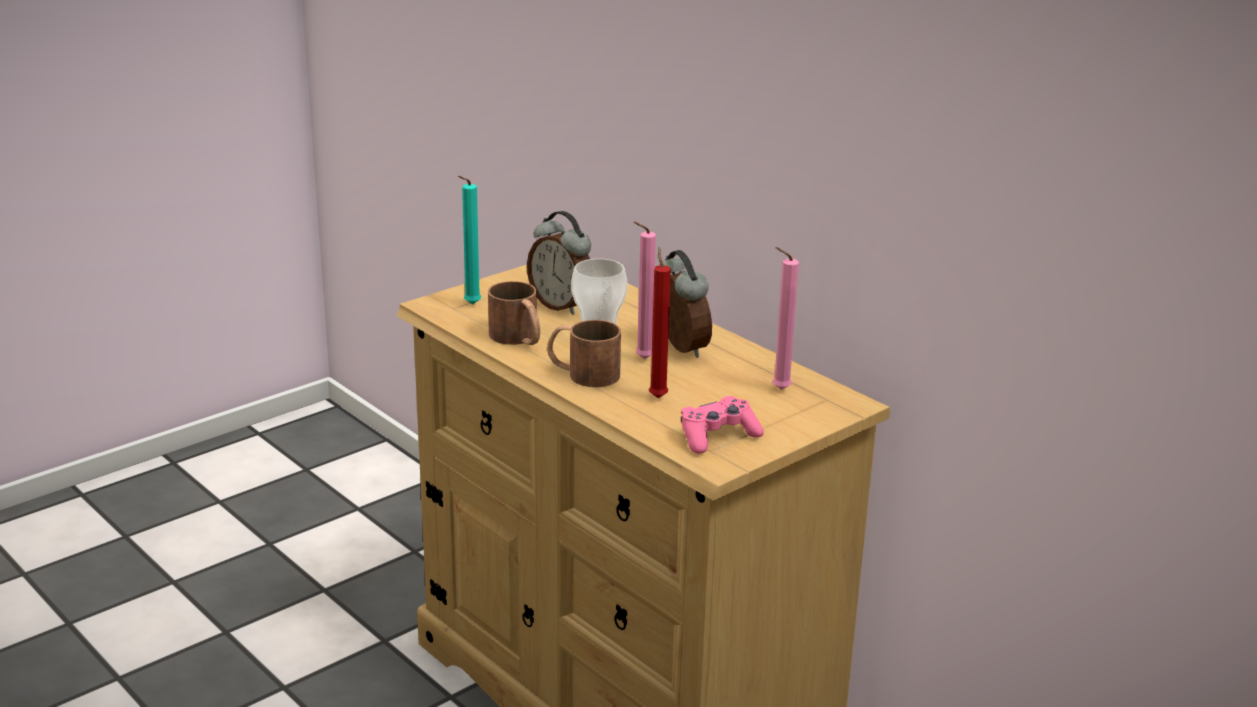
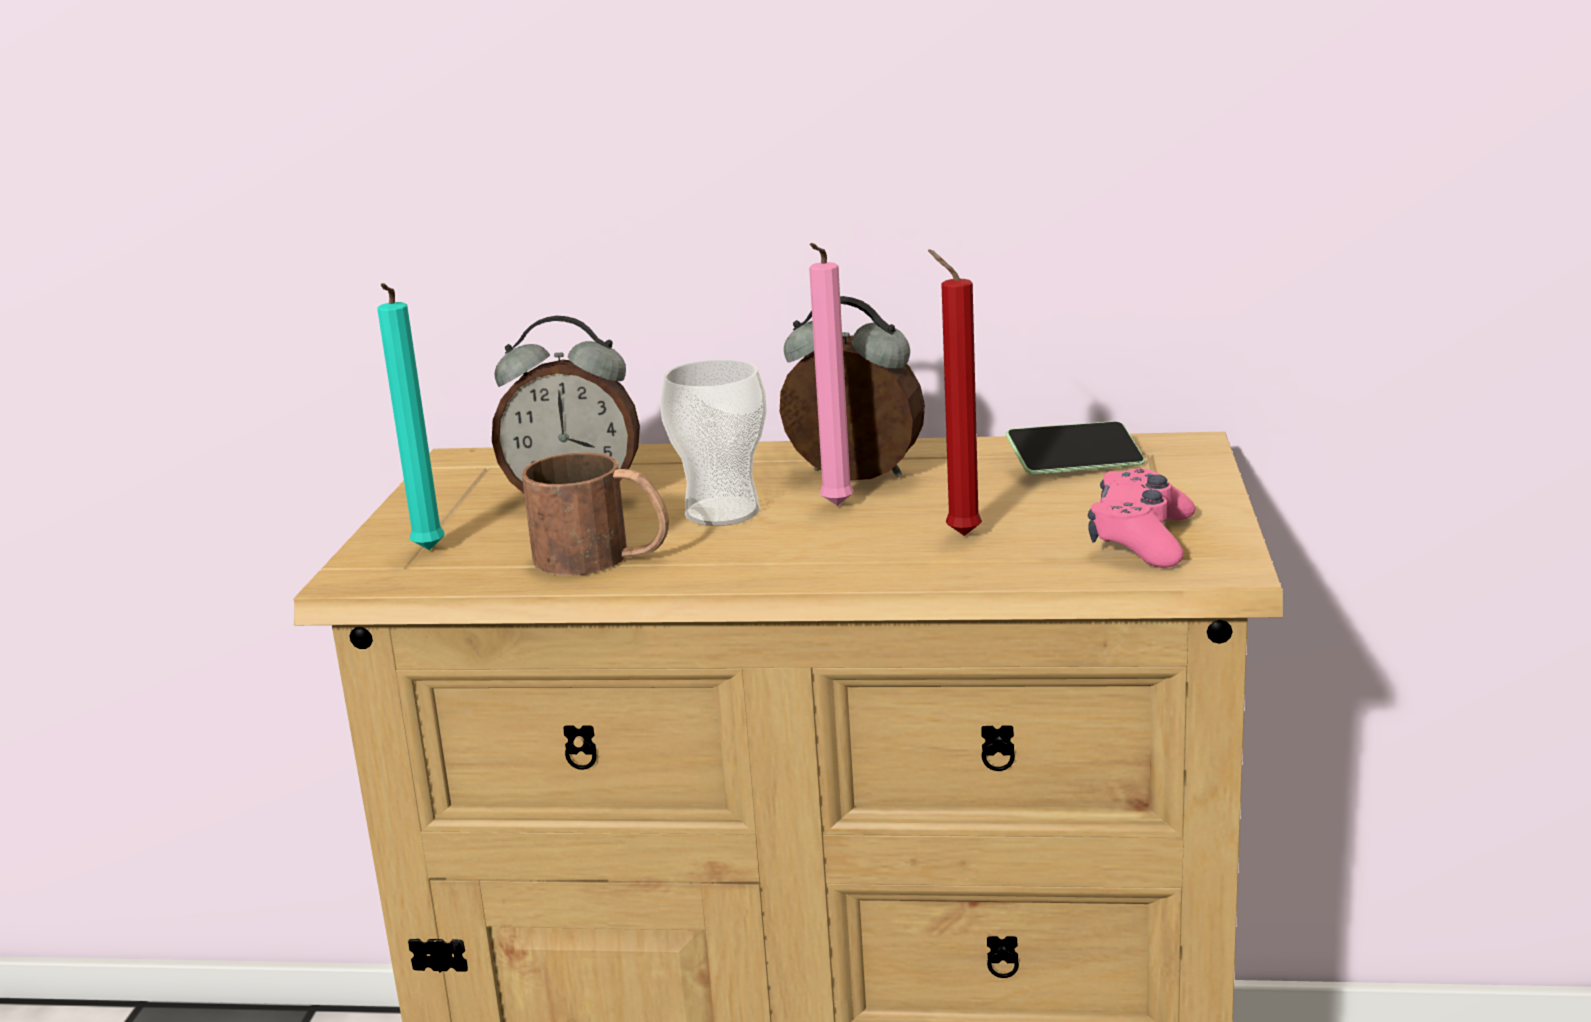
camera: 40 degrees left, 5 degrees down
(582, 373) = (795, 554): brown mug -> none
(778, 389) = (1075, 466): pink candle -> phone

